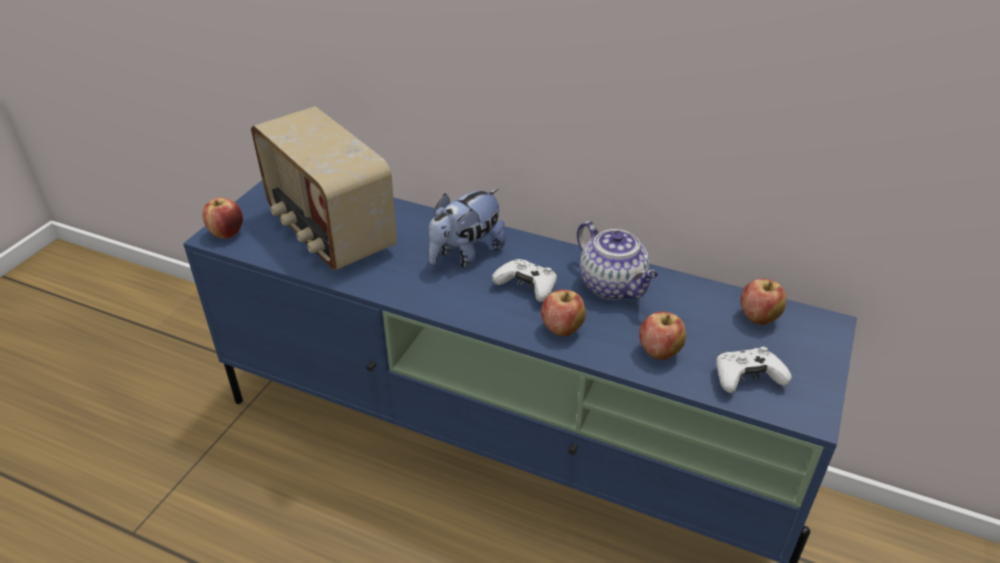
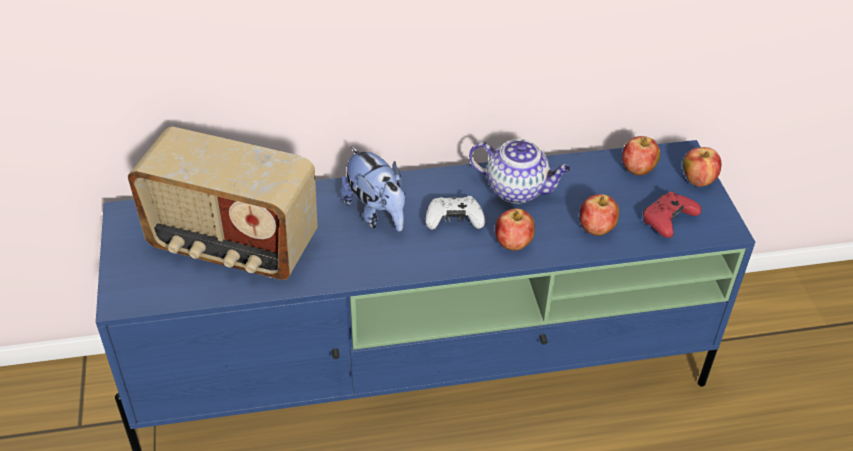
camera: 35 degrees left, 5 degrees up
(227, 233) = (131, 292): apple -> apple (698, 180)
(466, 254) = (376, 213): plush toy -> plush toy turned 45 degrees counterclockwise
(746, 378) = (667, 221): white game controller -> red game controller

